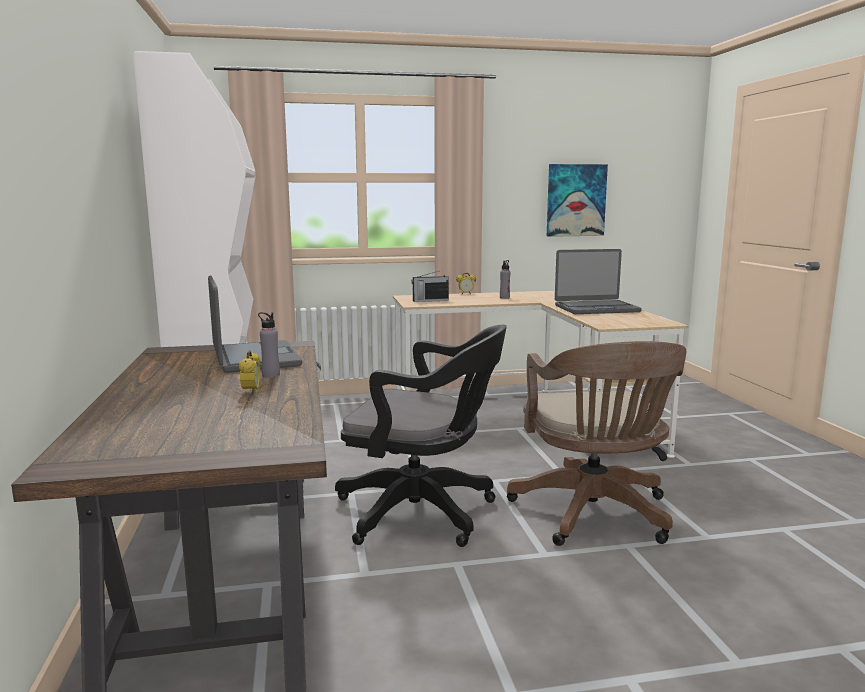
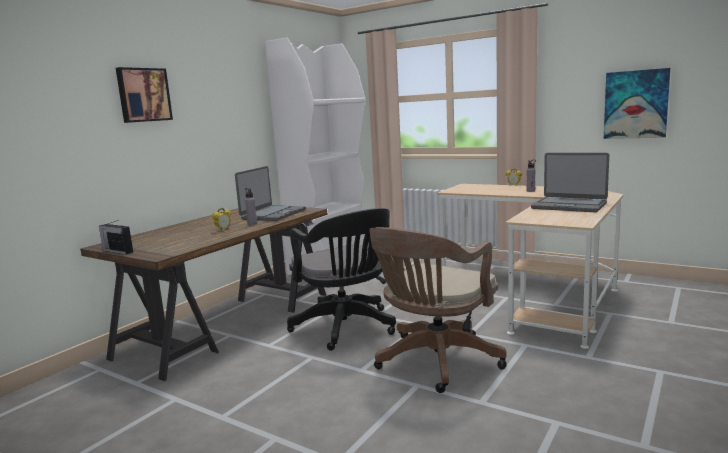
camera: 45 degrees right, 0 degrees up
(41, 118) = (143, 95): none -> picture
(430, 300) = (469, 189): radio -> radio (117, 251)

